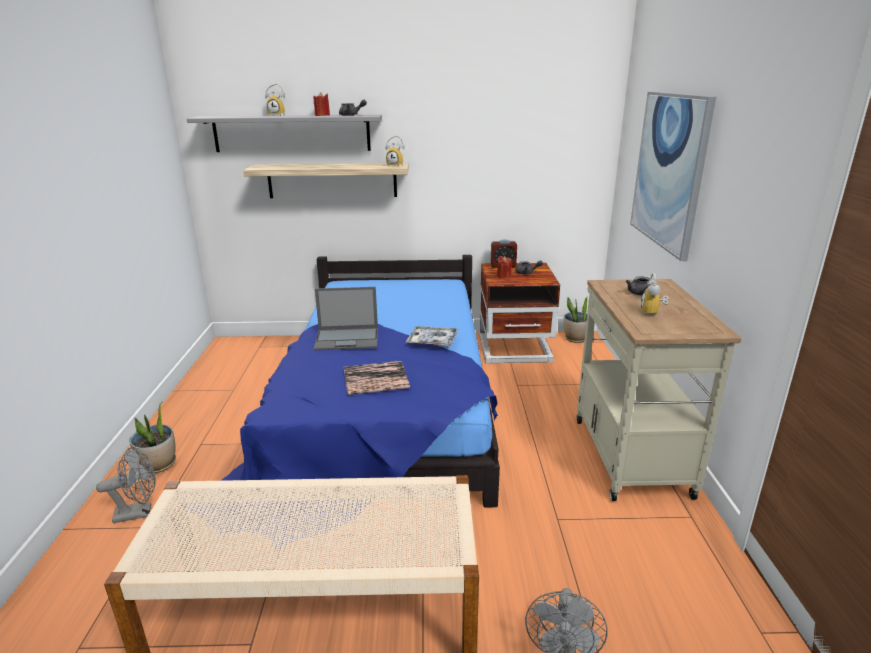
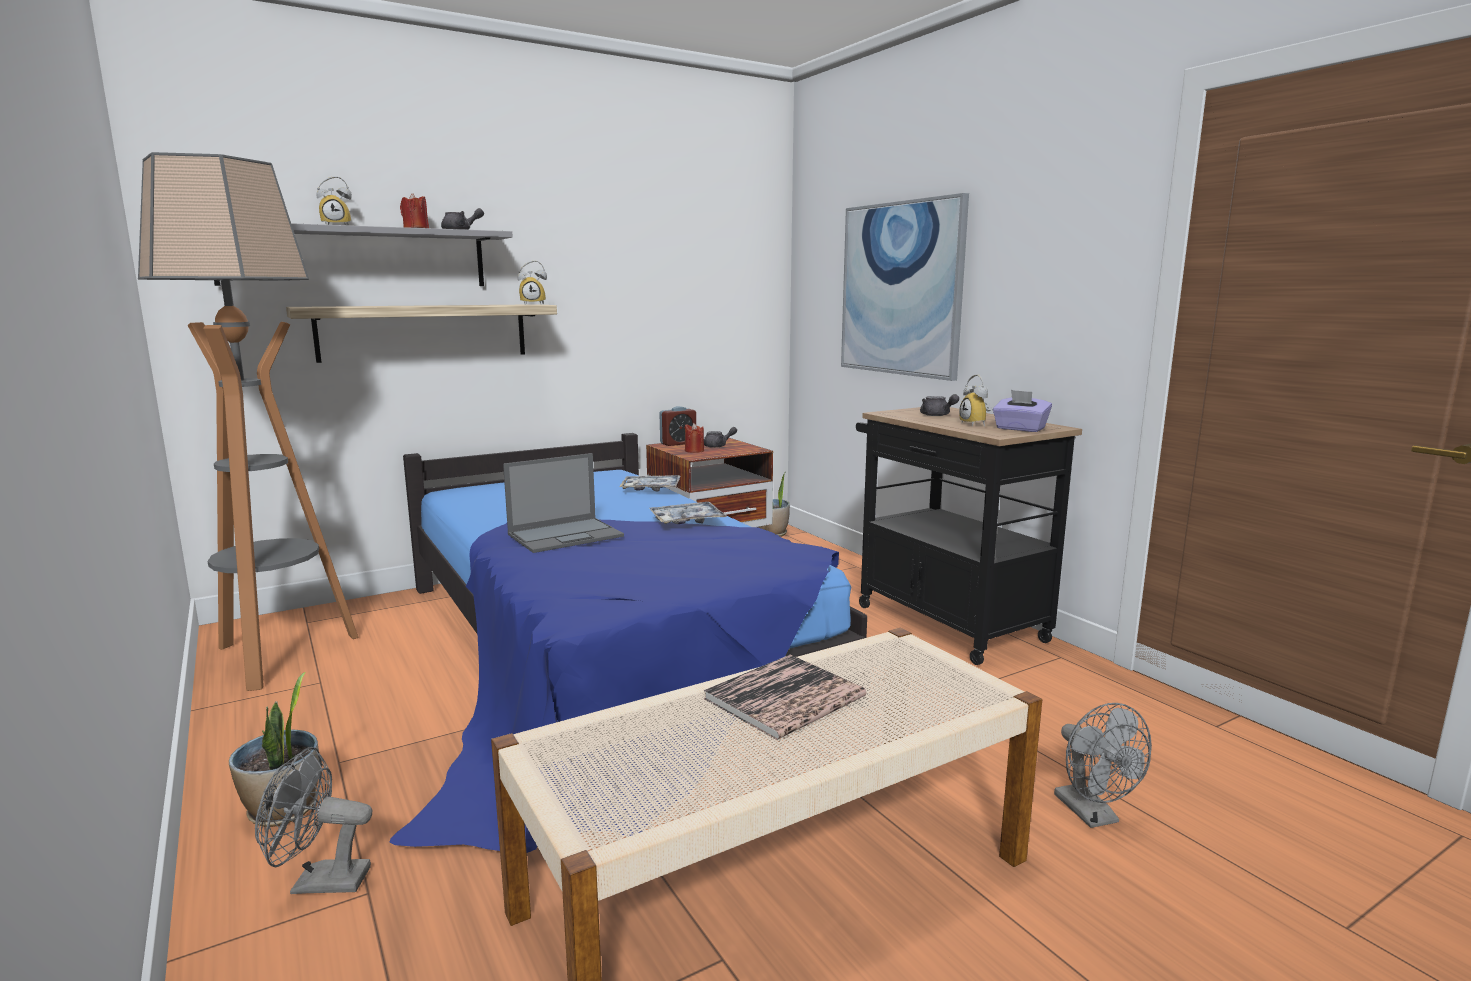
camera: 30 degrees left, 10 degrees down
(139, 512) = (319, 882): grey fan -> grey fan turned 135 degrees counterclockwise
(230, 367) = (279, 656): none -> floor lamp
(376, 379) = (674, 562): book -> book (785, 698)
(450, 304) = (651, 489): none -> tray
(628, 454) = (945, 622): beige cart -> black cart
(679, 327) = (1020, 429): none -> purple tissue box

